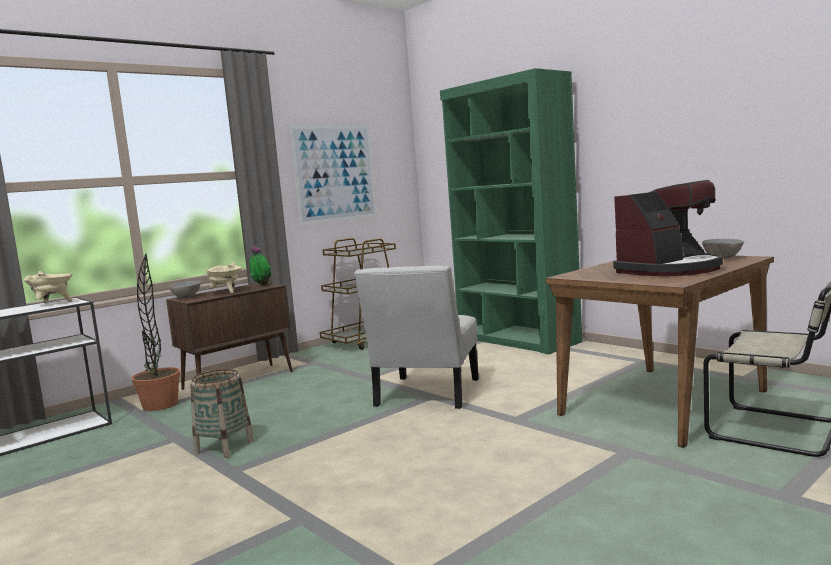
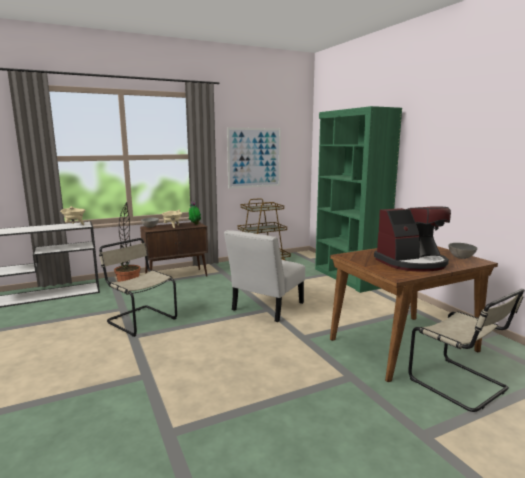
camera: 15 degrees right, 5 degrees up
(224, 447) = (140, 320): basket -> beige chair

